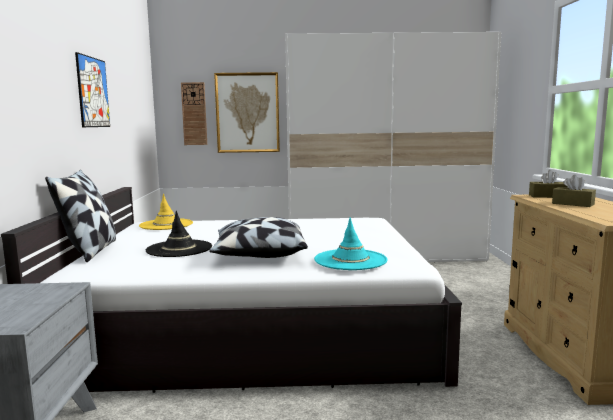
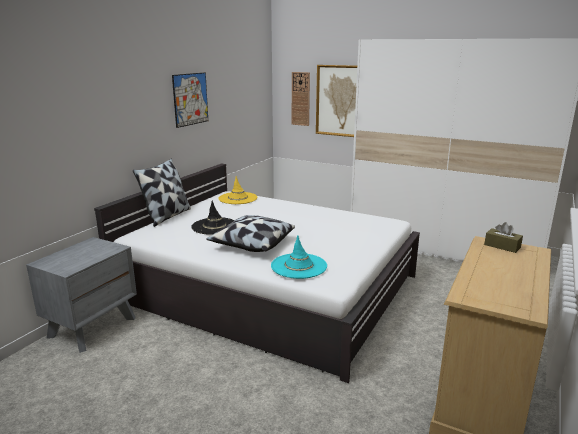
camera: 30 degrees right, 10 degrees up
(573, 204) = (495, 264): brown tissue box -> none

